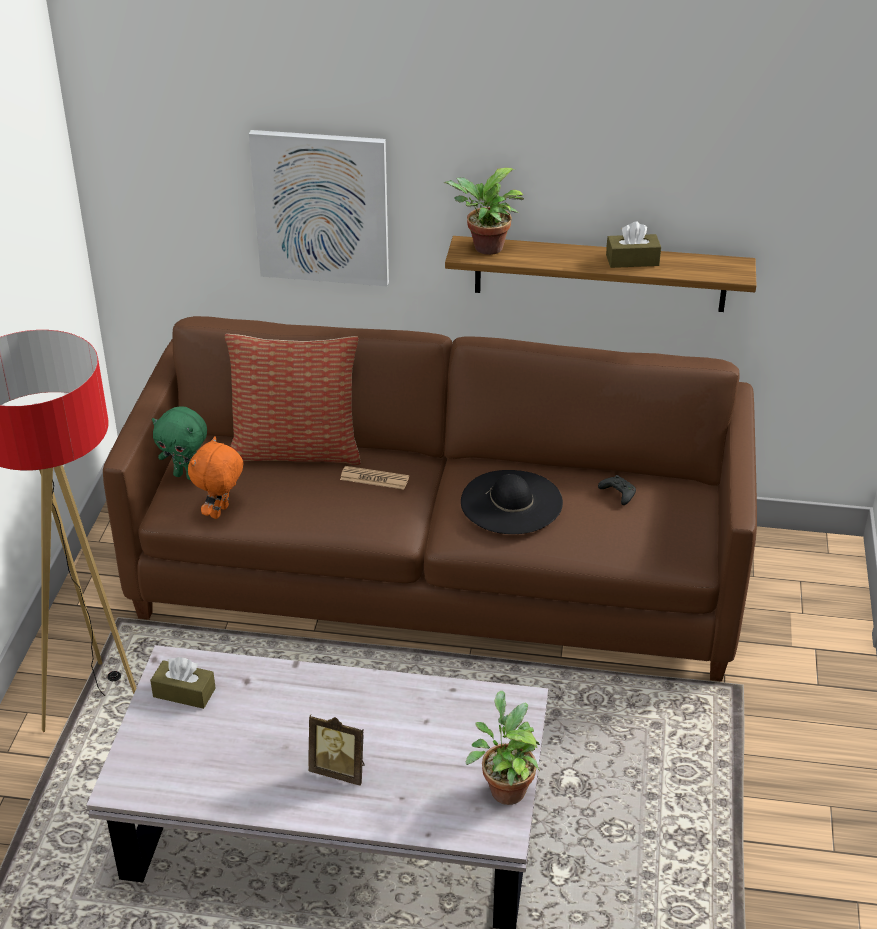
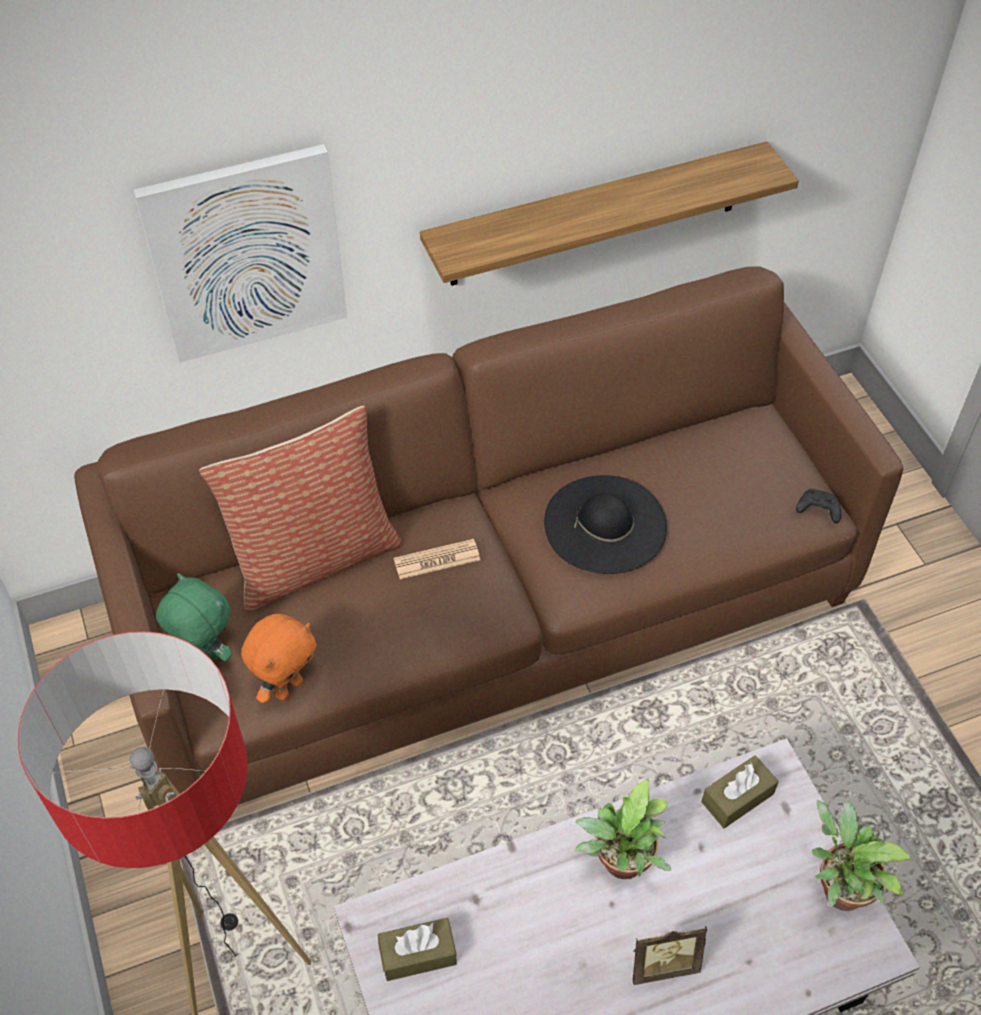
camera: 30 degrees left, 15 degrees up
(186, 476) = (205, 652): green plush toy -> green plush toy turned 135 degrees counterclockwise
(221, 512) = (288, 687): orange plush toy -> orange plush toy turned 135 degrees counterclockwise
(484, 248) = (473, 238): potted plant -> potted plant (620, 866)
(617, 494) = (698, 462): black game controller -> black game controller (817, 510)
(632, 260) = (647, 193): brown tissue box -> brown tissue box (737, 798)

